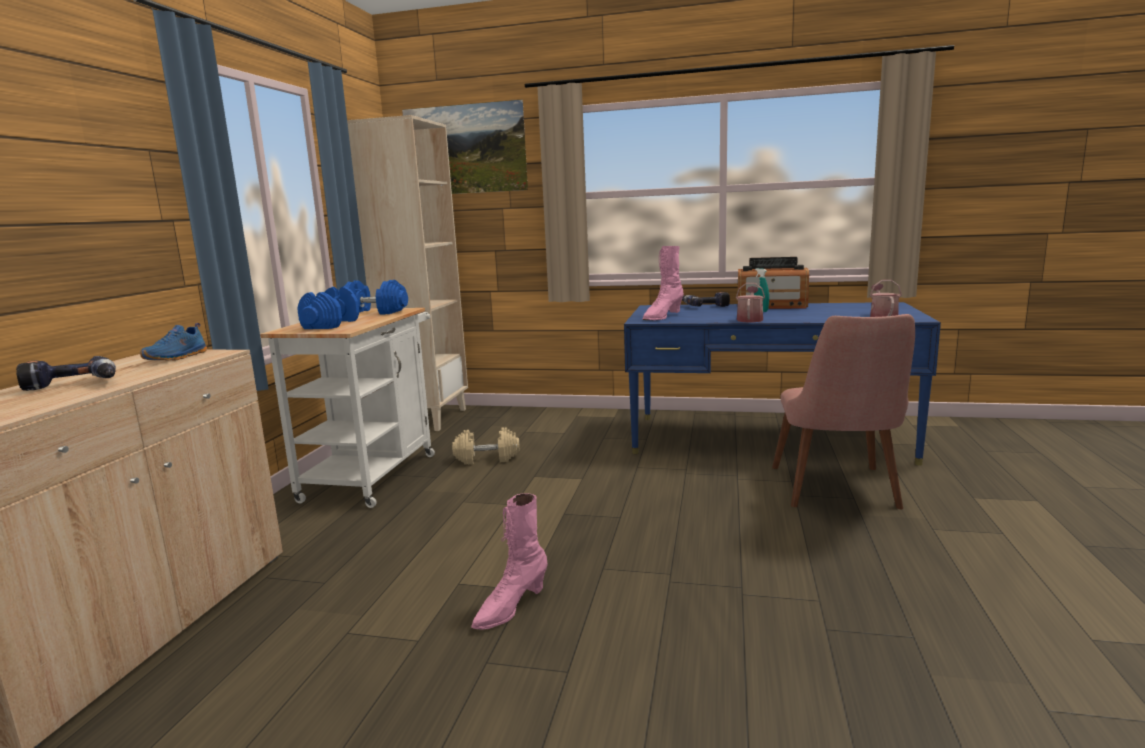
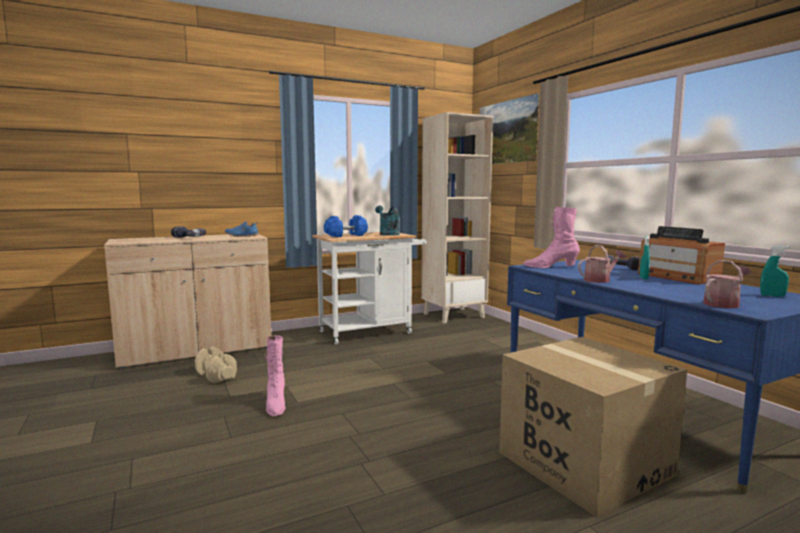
camera: 50 degrees right, 5 degrees down
(374, 312) = (387, 234): blue dumbbell -> turquoise watering can
(487, 458) = (430, 344): beige dumbbell -> beige dumbbell (216, 375)
(510, 608) = (276, 405): pink boot -> pink boot turned 105 degrees counterclockwise
(839, 493) = (583, 463): pink chair -> cardboard box
(867, 306) = (772, 295): none -> turquoise spray bottle

